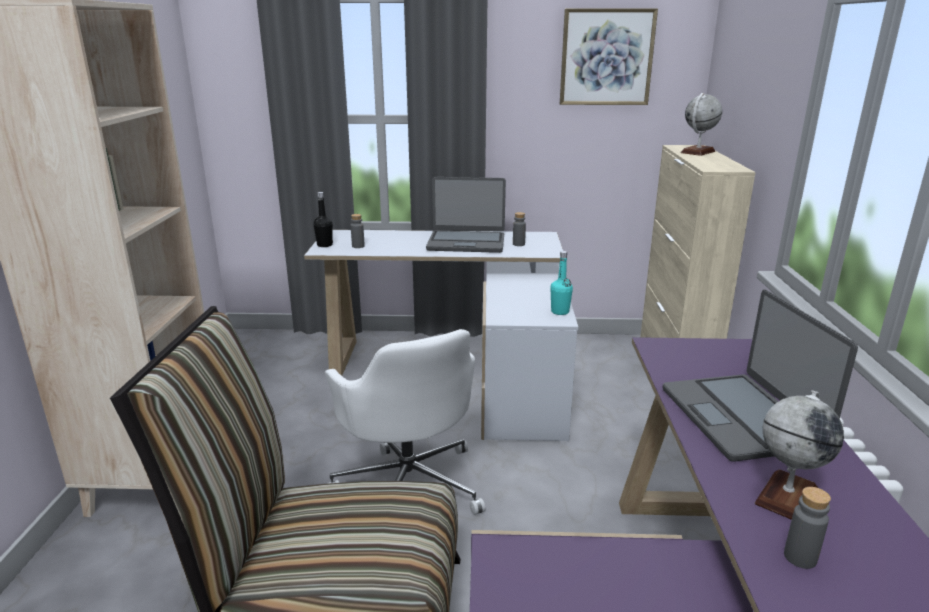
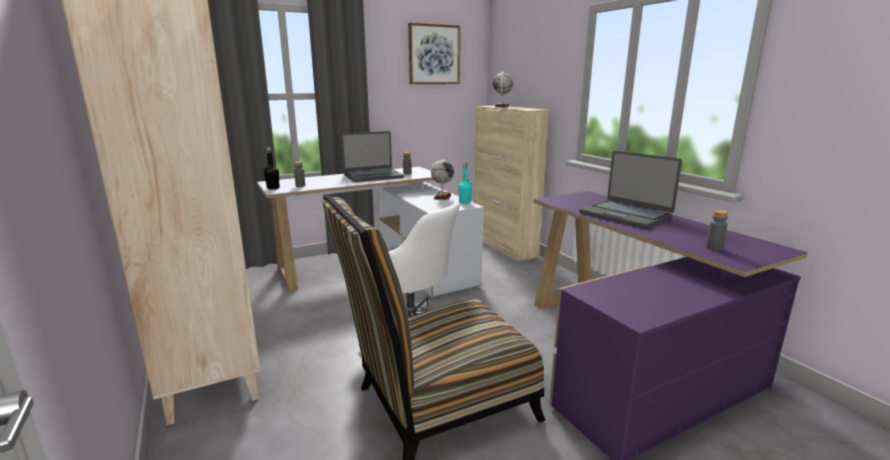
camera: 30 degrees left, 5 degrees down
(787, 496) = (681, 233): globe -> globe (442, 196)

